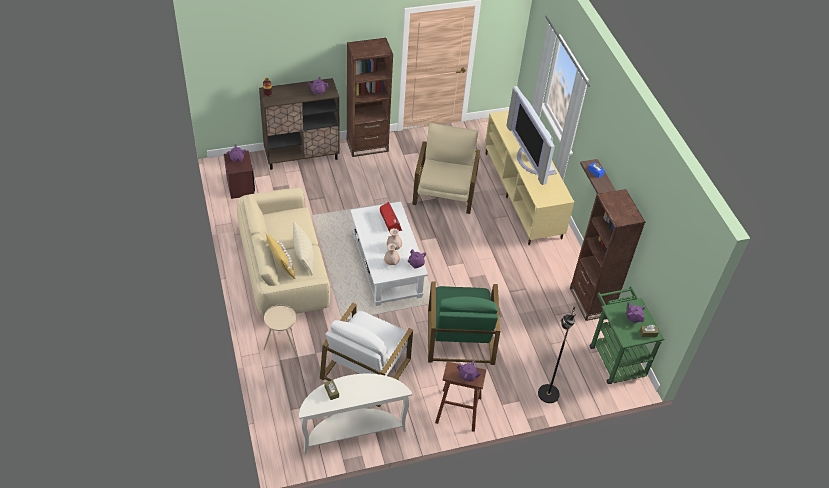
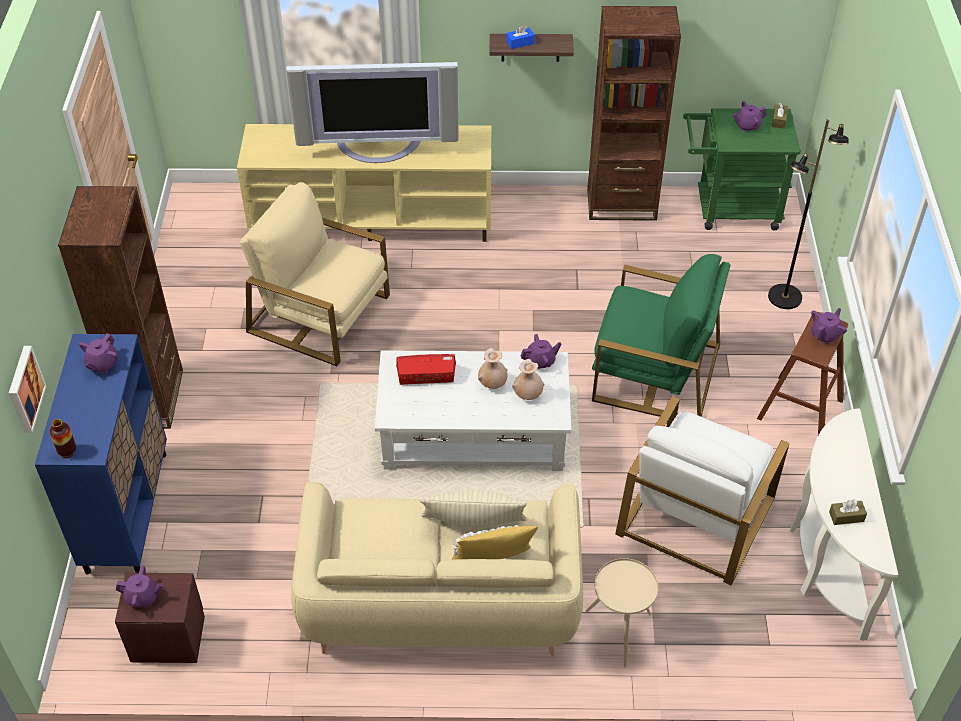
camera: 70 degrees left, 0 degrees up
(277, 63) = (24, 389): none -> picture
(302, 156) = (127, 511): brown cabinet -> blue cabinet
(365, 367) = (695, 514): white armchair -> white armchair turned 75 degrees clockwise

